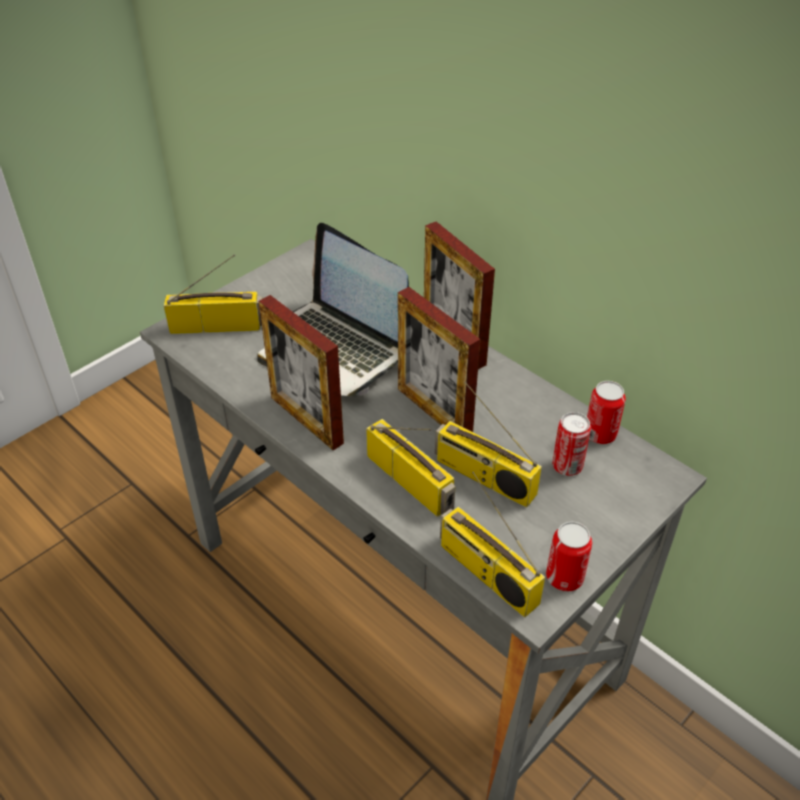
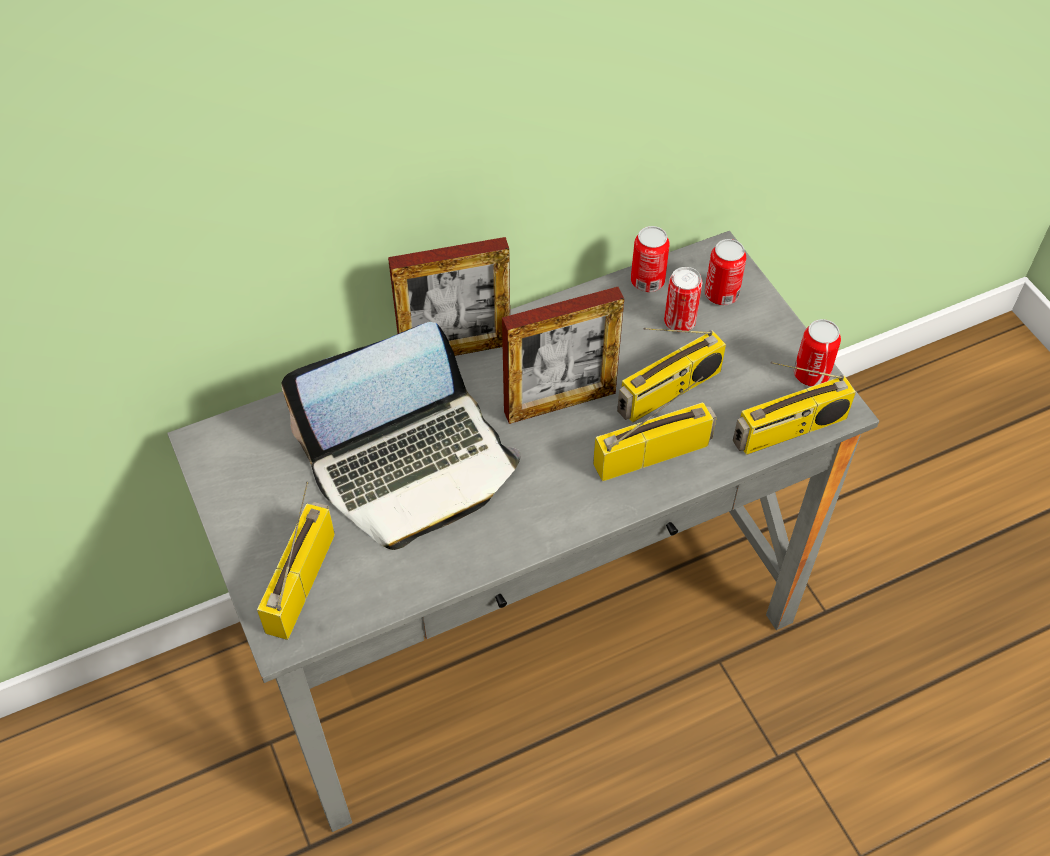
camera: 70 degrees left, 10 degrees up
(306, 420) = (521, 523): picture frame -> none
(620, 488) = (721, 294): none -> can

